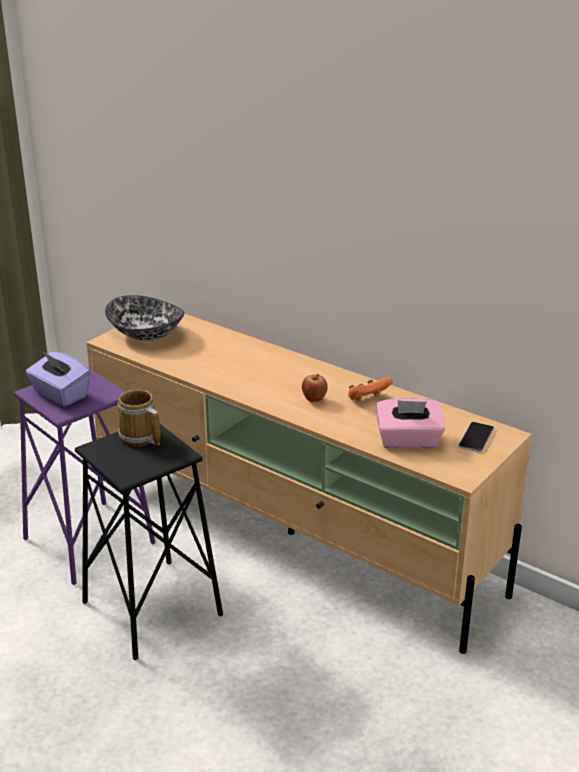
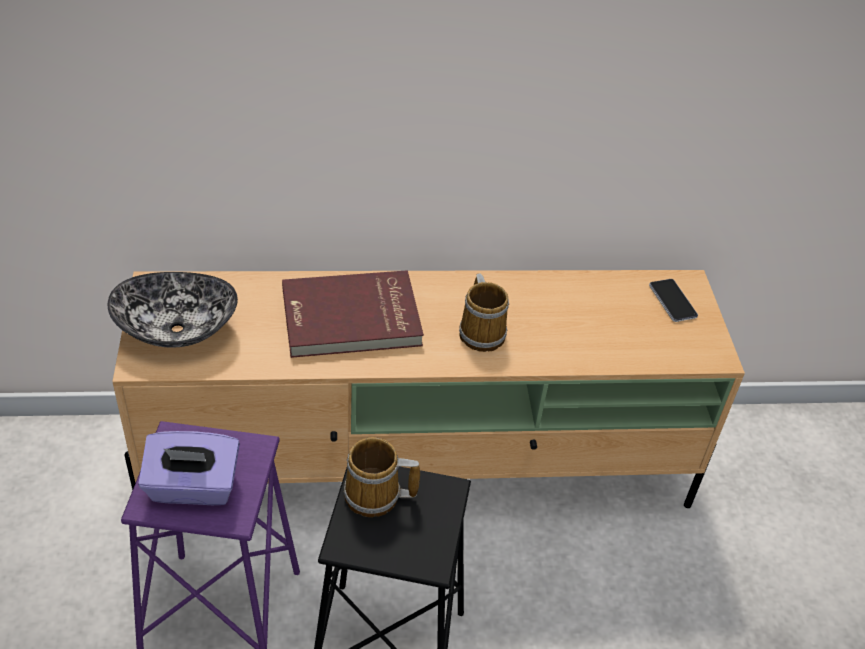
camera: 45 degrees left, 15 degrees up
(244, 365) = (351, 319): none -> red book
(314, 400) = (483, 332): apple -> mug
(367, 399) = (528, 302): orange game controller -> none
(408, 441) = (627, 338): pink tissue box -> none

